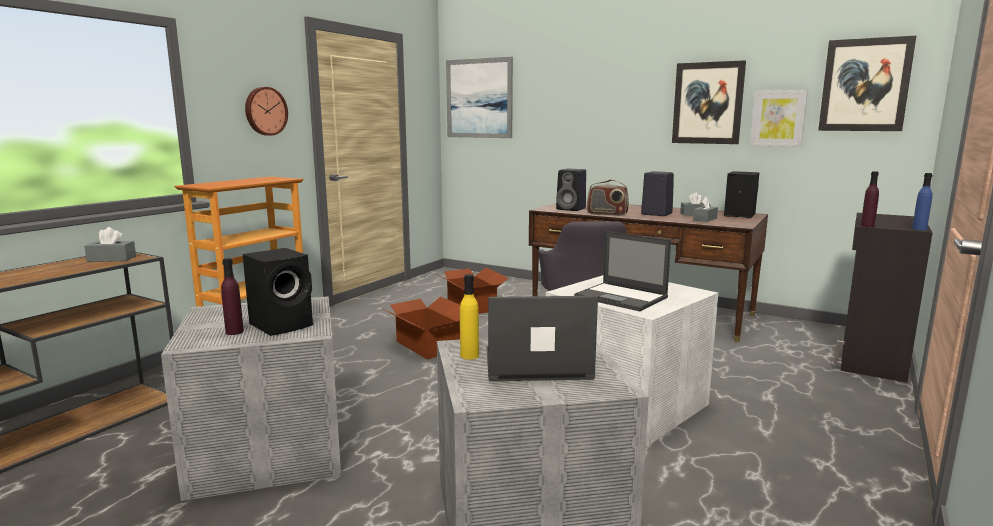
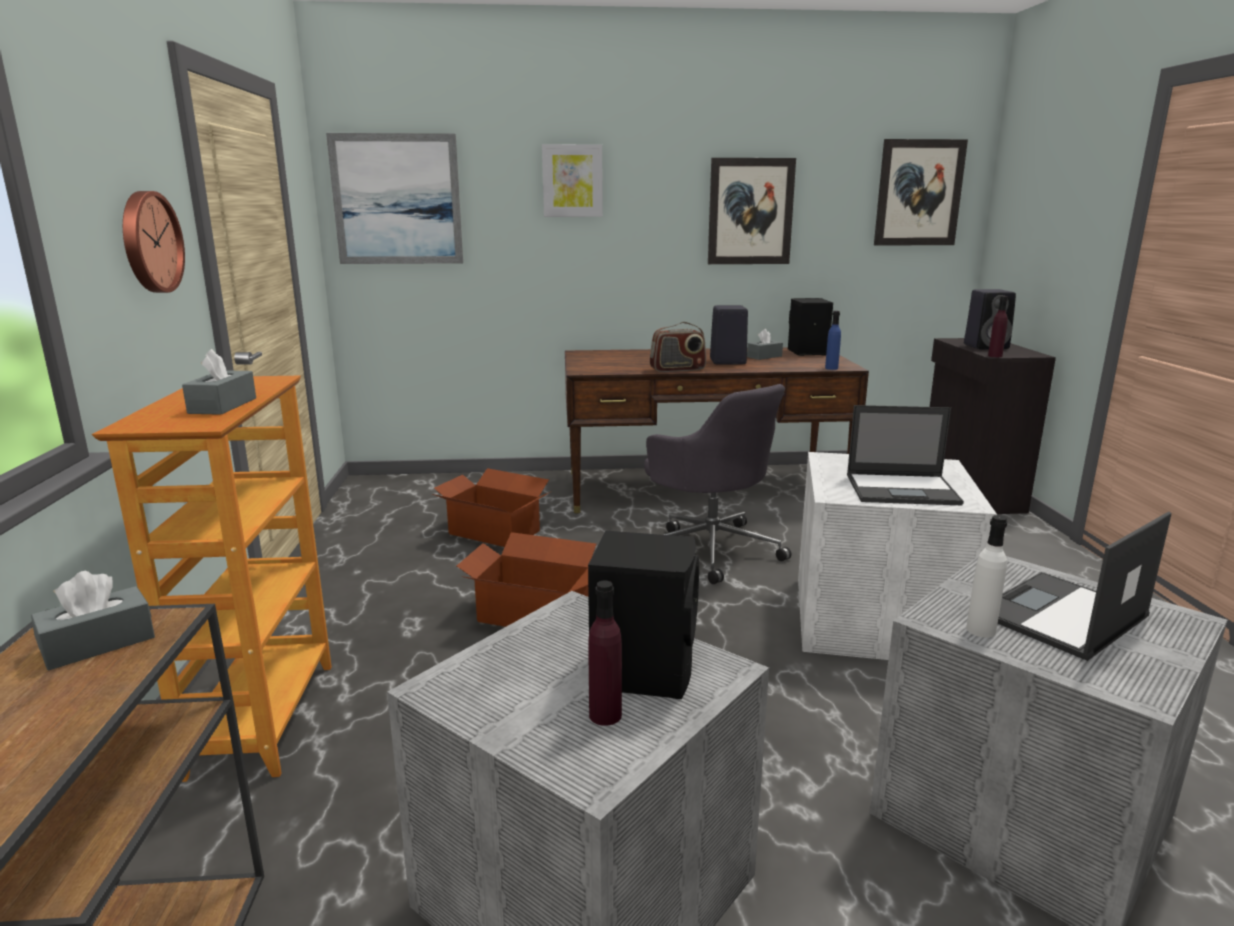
camera: 35 degrees left, 5 degrees up
(469, 355) = (980, 630): yellow bottle -> white bottle
(572, 209) = (615, 366): black speaker -> black speaker (987, 346)
(705, 219) = (794, 363): grey tissue box -> grey tissue box (223, 405)
(778, 118) = (831, 231): picture -> picture (572, 181)
(919, 229) = (1037, 354): blue bottle -> blue bottle (831, 368)

